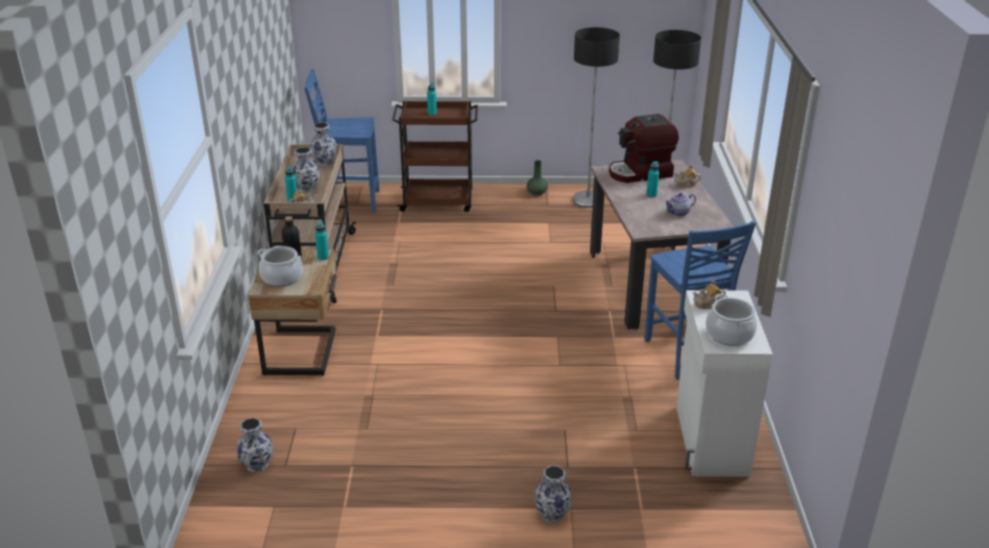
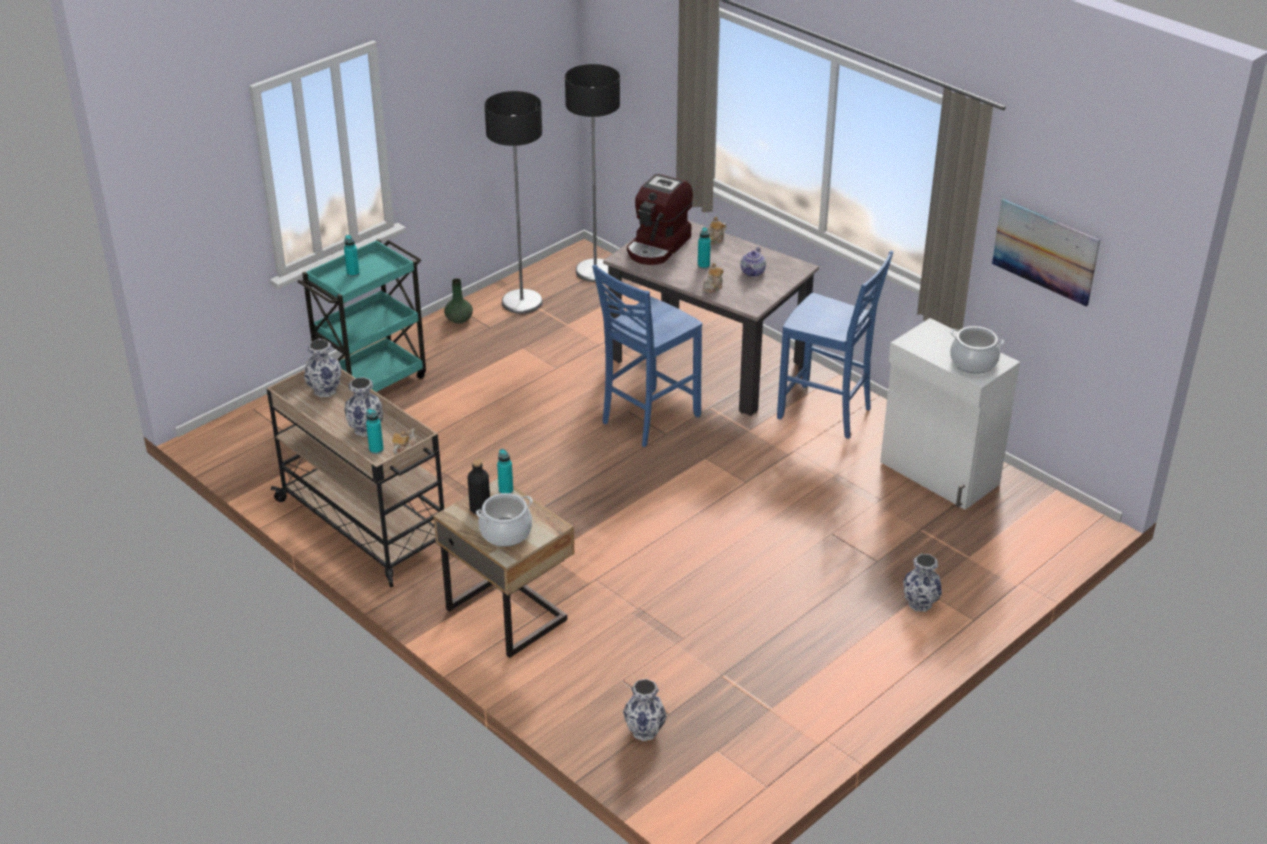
camera: 45 degrees left, 5 degrees up
(349, 201) = (270, 434): blue chair -> blue chair (647, 419)
(438, 201) = (372, 382): brown cart -> turquoise cart
(707, 304) = (923, 346): teapot -> teapot (713, 287)
(825, 249) = (1045, 251): none -> picture

